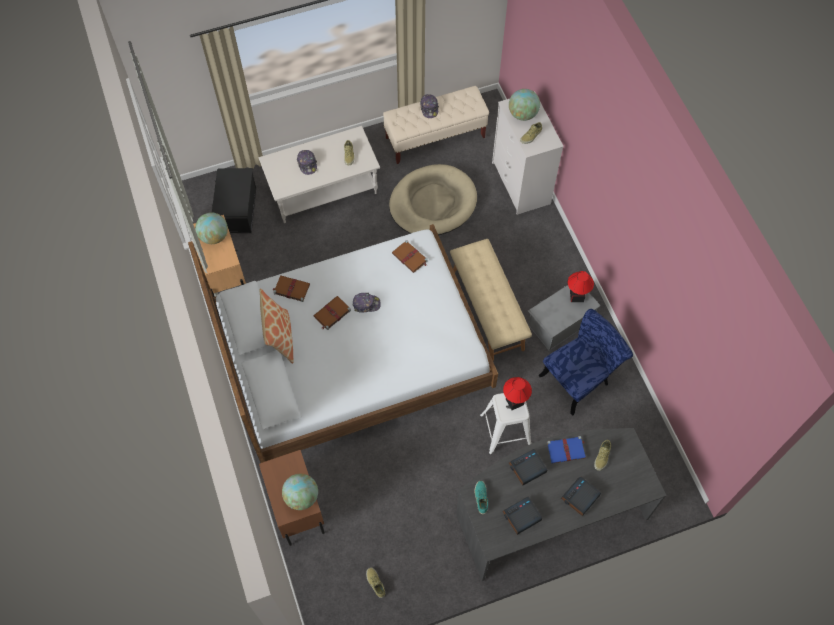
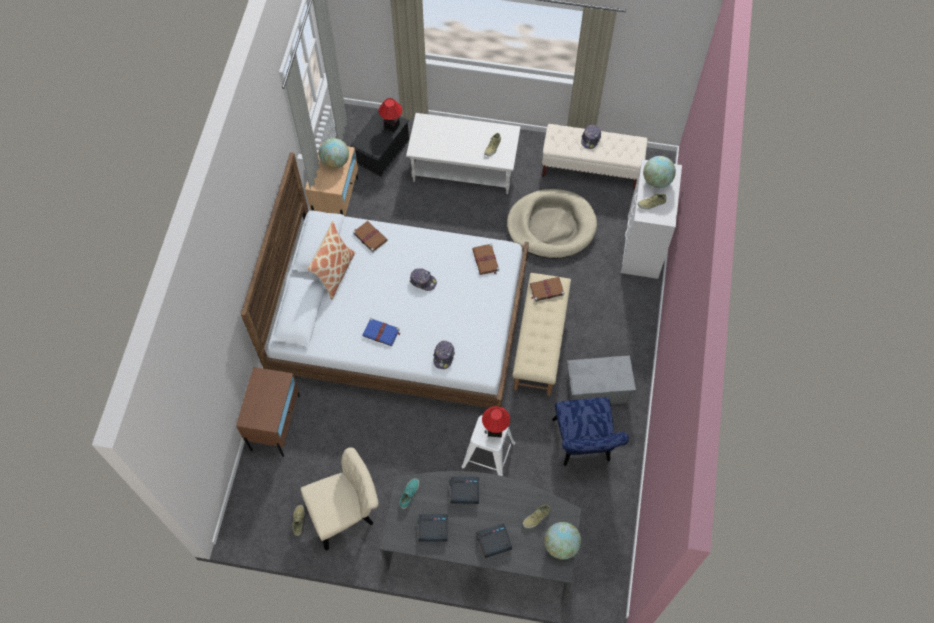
camera: 30 degrees right, 0 degrees up
(301, 497) = (269, 412): globe -> globe (561, 545)
(307, 164) = (452, 138): cap -> cap (444, 356)
(331, 314) = (389, 274): brown book -> brown book (546, 290)
(413, 550) = (346, 512): none -> beige chair
(566, 450) = (508, 495): blue book -> blue book (381, 333)
(576, 296) = (618, 370): table lamp -> table lamp (392, 126)
(579, 378) = (583, 445): blue chair -> blue chair turned 90 degrees clockwise

